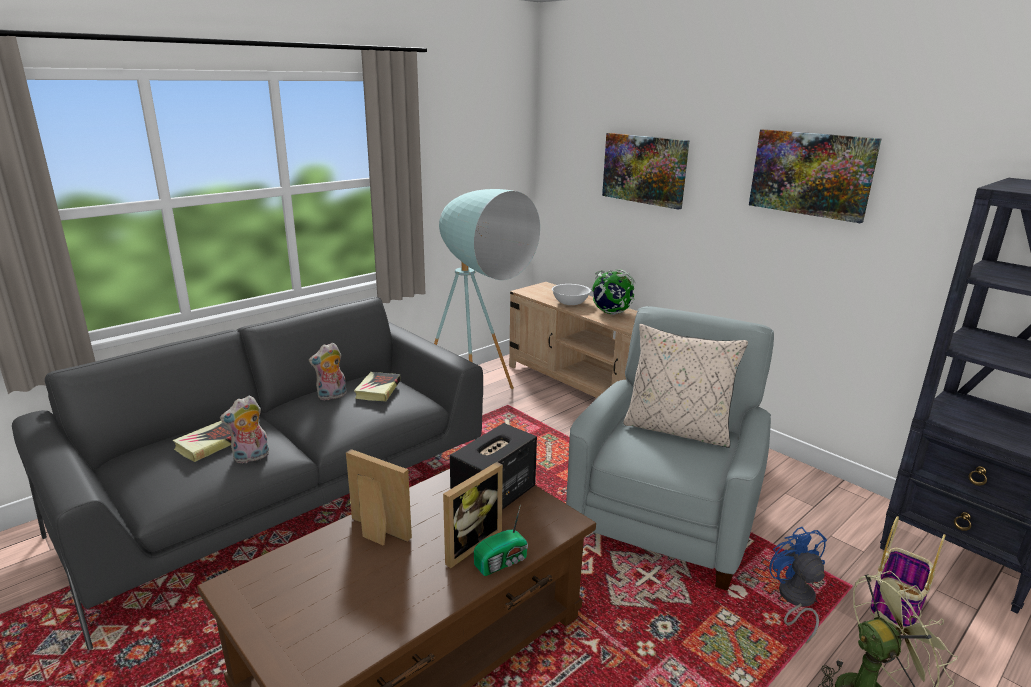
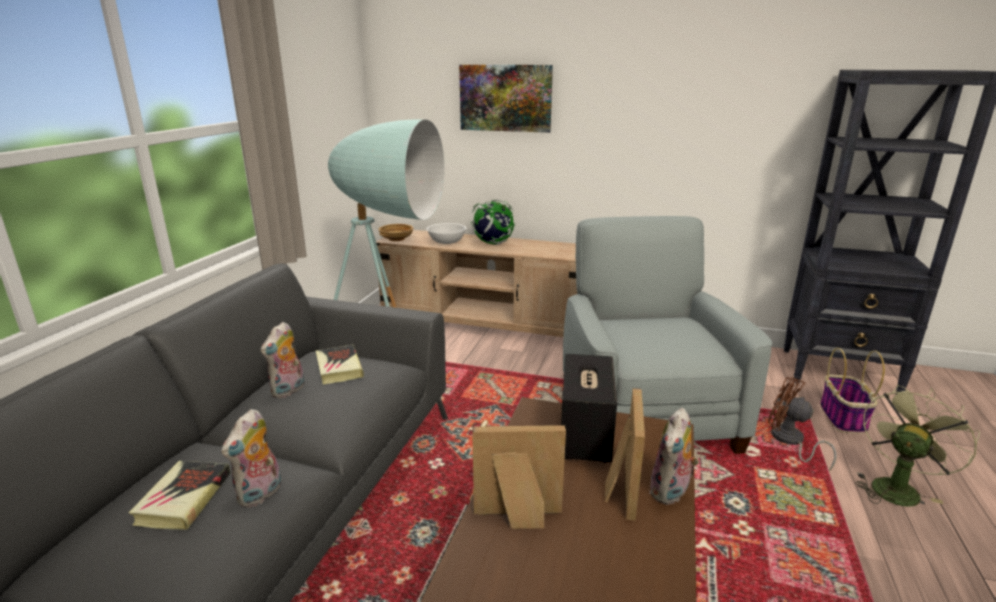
camera: 30 degrees left, 0 degrees up
(502, 562) = (671, 492): radio -> plush toy
(530, 291) = (396, 239): none -> beige bowl
(677, 430) = (656, 325): beige pillow -> none
(794, 601) = (790, 441): blue fan -> brown fan
(811, 174) = (676, 84): picture -> none

